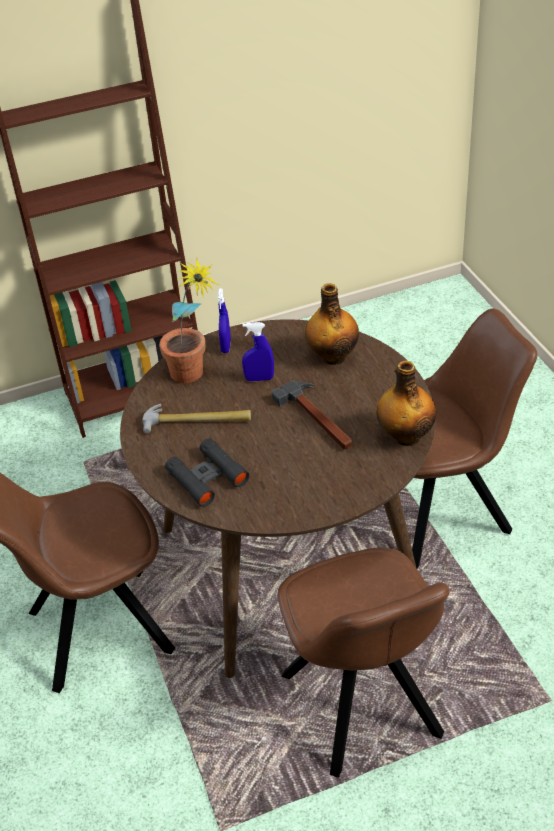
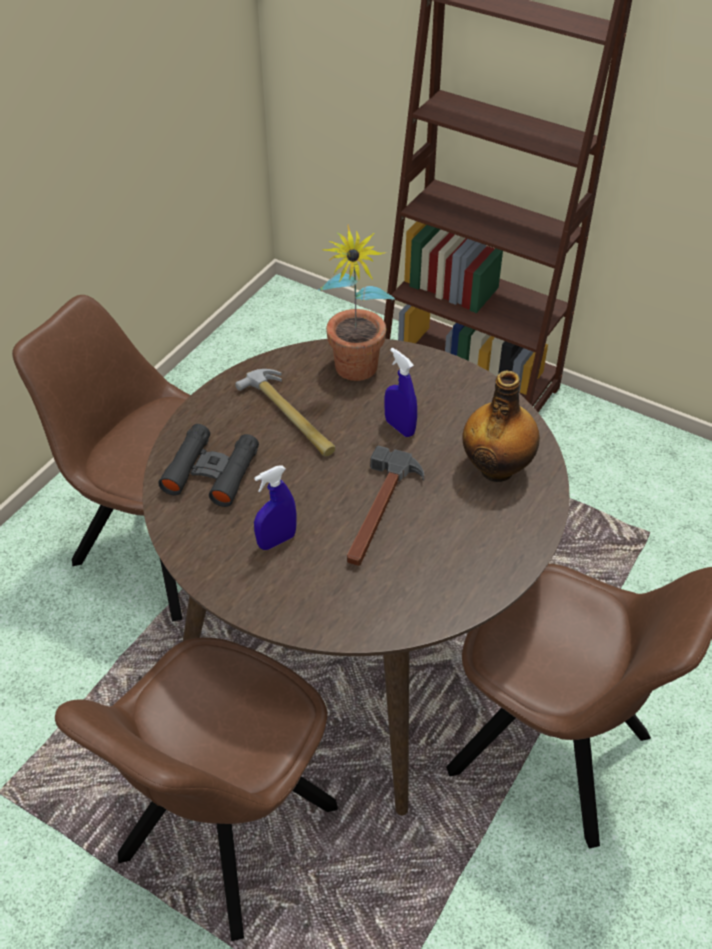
camera: 50 degrees right, 5 degrees up
(226, 346) = (426, 372): blue spray bottle -> blue spray bottle (277, 541)
(405, 436) = (421, 609): bottle -> none

